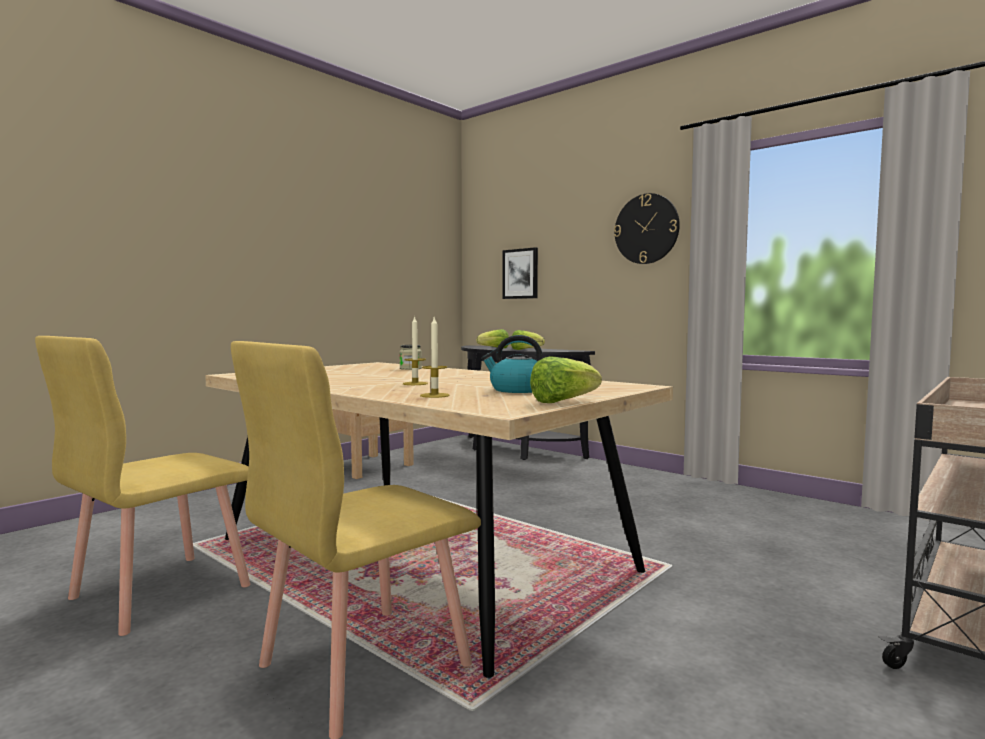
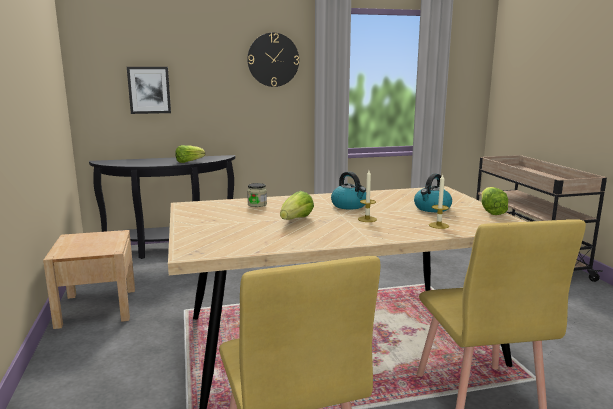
camera: 55 degrees left, 10 degrees up
(463, 378) = (349, 205): none -> kettle
(495, 348) = (152, 163): lettuce -> lettuce (296, 220)

